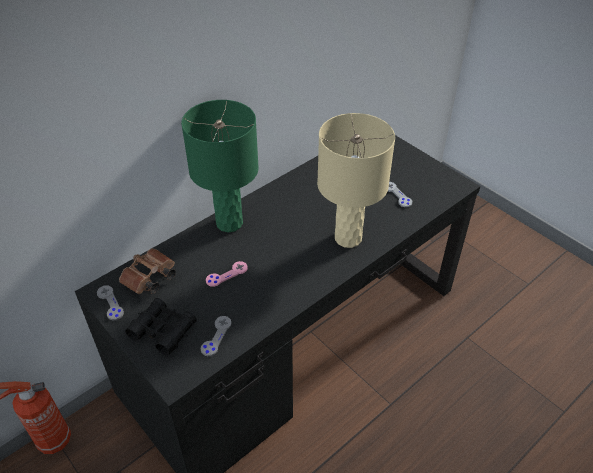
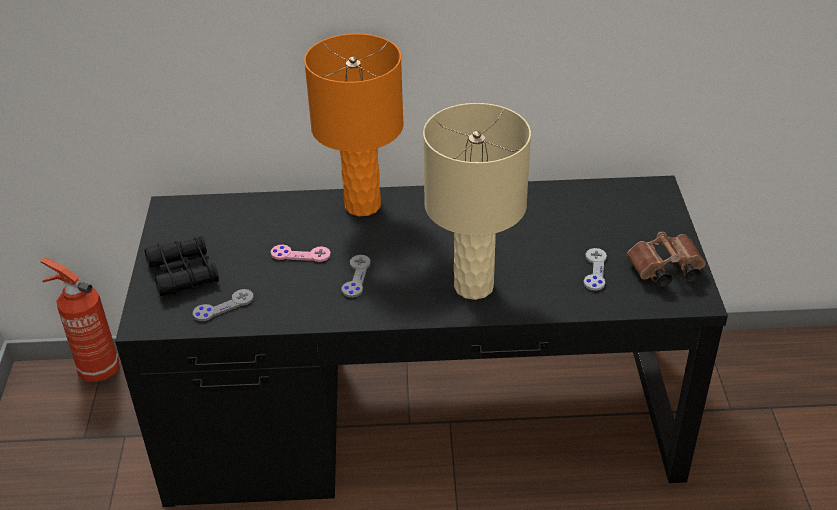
camera: 40 degrees right, 5 degrees down
(110, 303) = (167, 223): grey game controller -> grey game controller (356, 277)
(149, 280) = (224, 220): brown binoculars -> brown binoculars (663, 271)
(229, 223) = (362, 205): green table lamp -> orange table lamp

